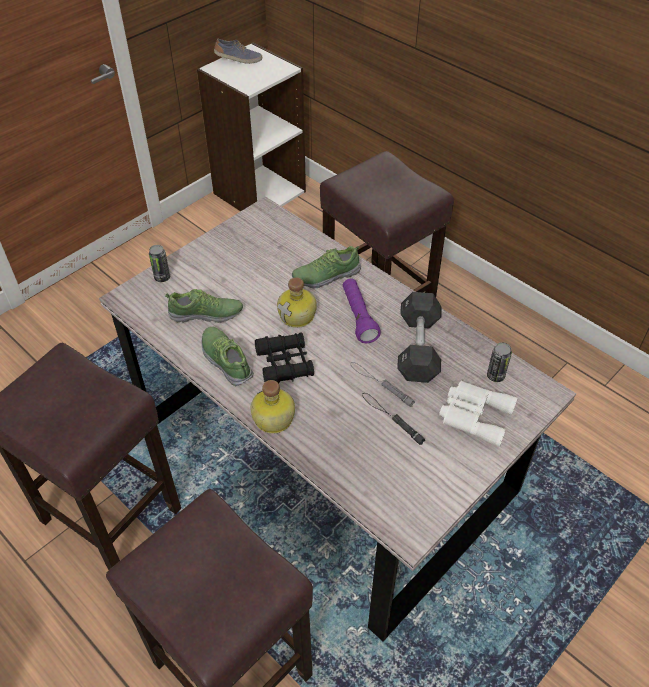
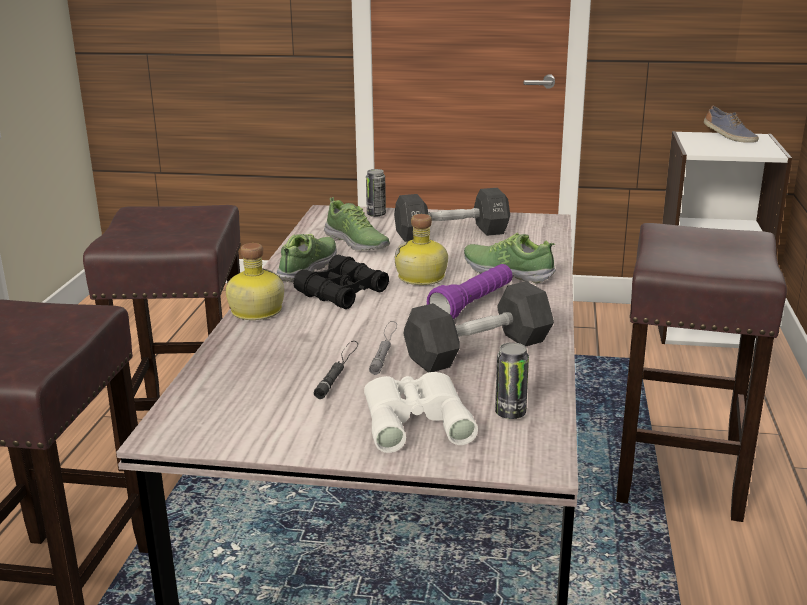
camera: 55 degrees right, 25 degrees down
(241, 264) = (451, 234): none -> black dumbbell

